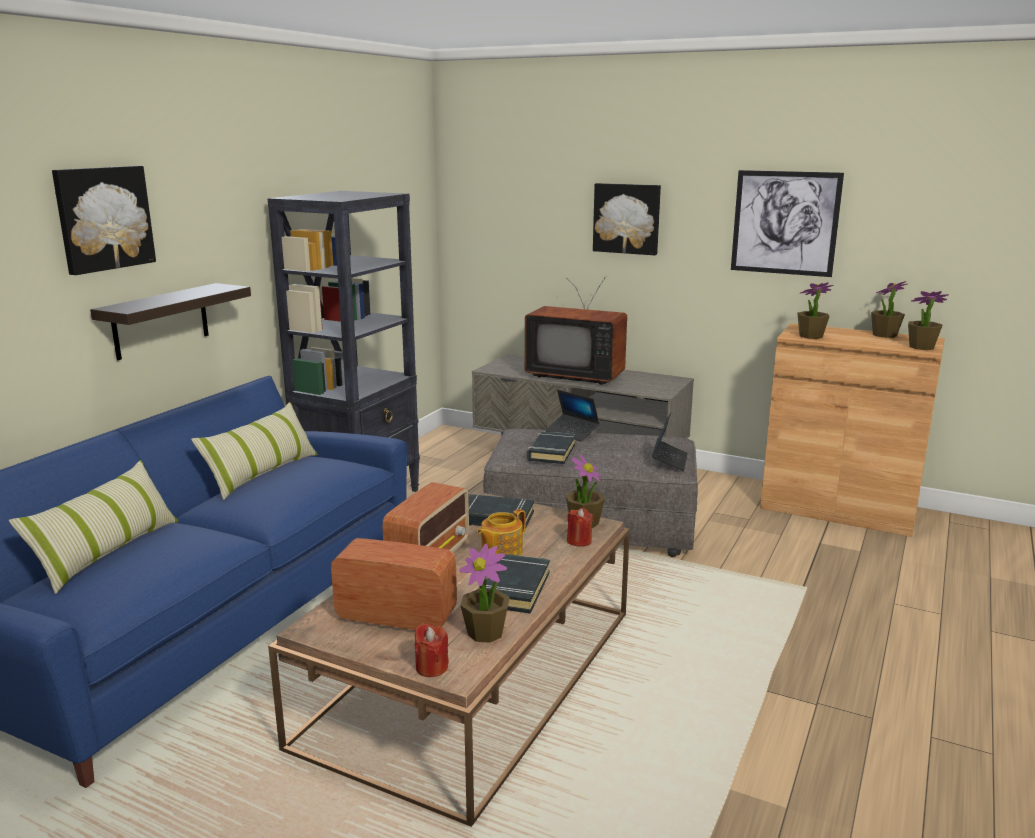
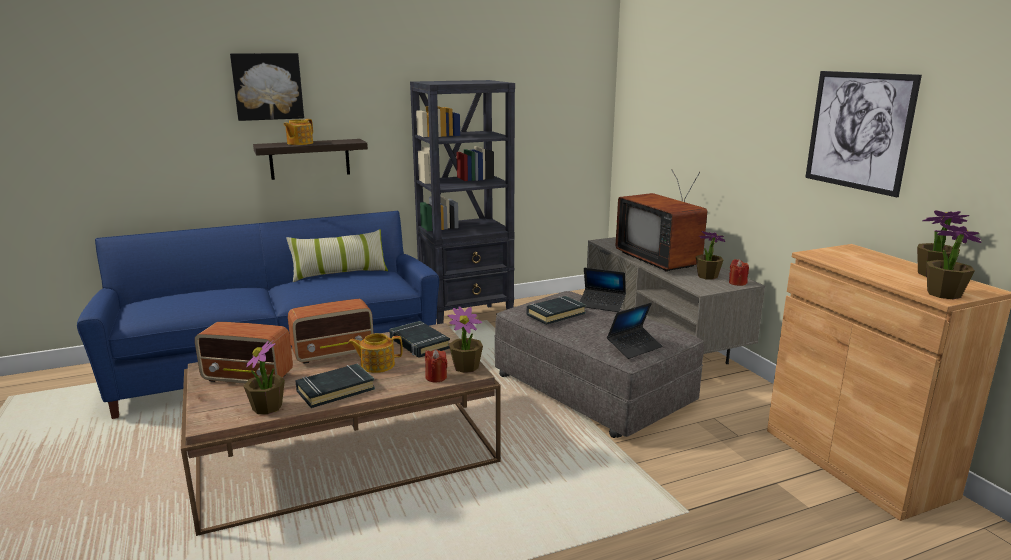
camera: 40 degrees right, 0 degrees up
(107, 552) = (195, 292): pillow -> none
(163, 299) = (299, 143): none -> teapot
(395, 617) = (248, 378): radio -> radio turned 135 degrees clockwise
(431, 667) = (205, 413): red candle -> red candle (737, 283)
(572, 432) = (601, 305): laptop -> laptop turned 60 degrees counterclockwise
(627, 218) = (730, 118): picture -> none
(810, 336) = (833, 258): potted plant -> potted plant (707, 276)

